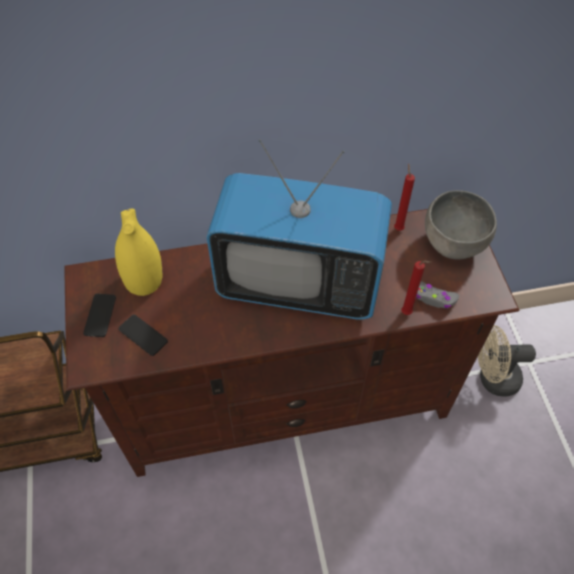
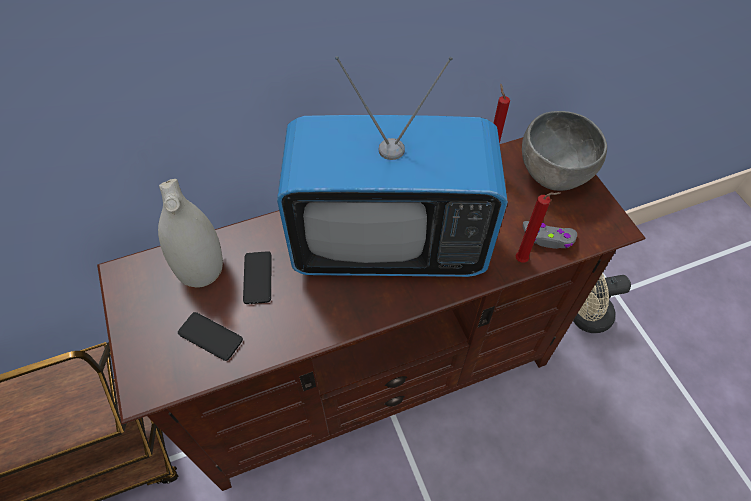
camera: 10 degrees left, 0 degrees up
(100, 315) = (151, 320): phone -> phone (257, 277)
(144, 279) = (201, 267): yellow vase -> white vase

